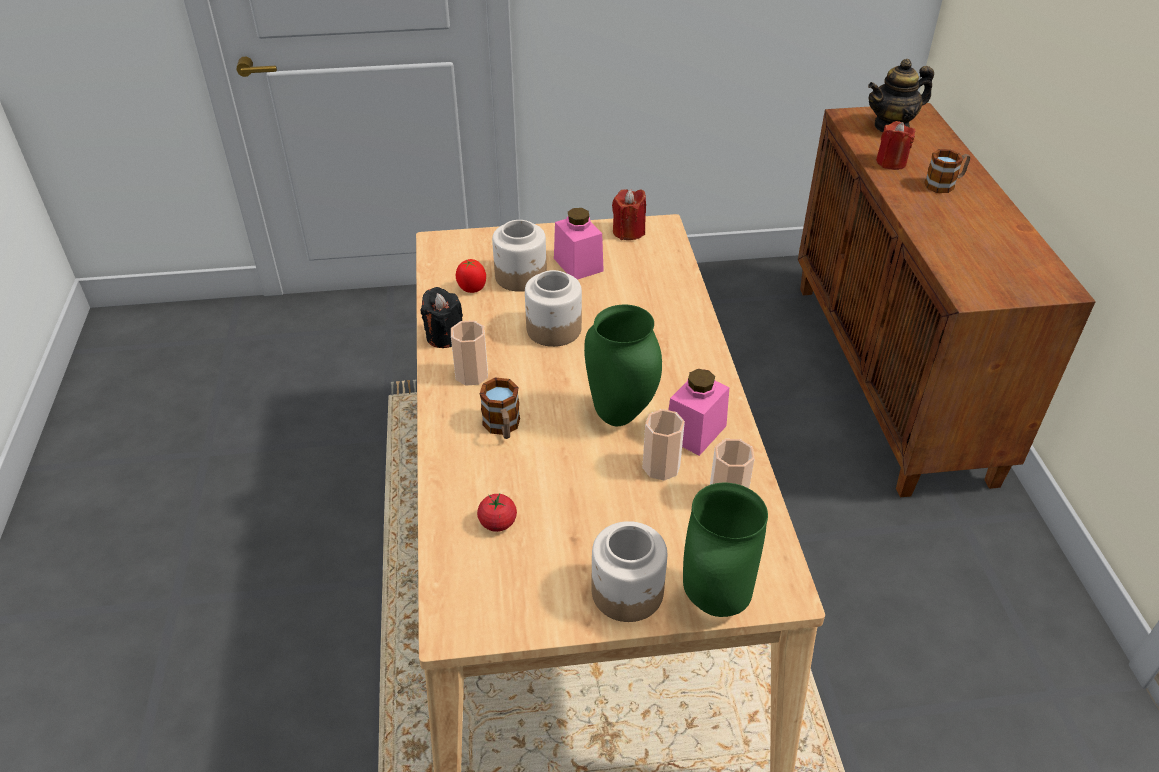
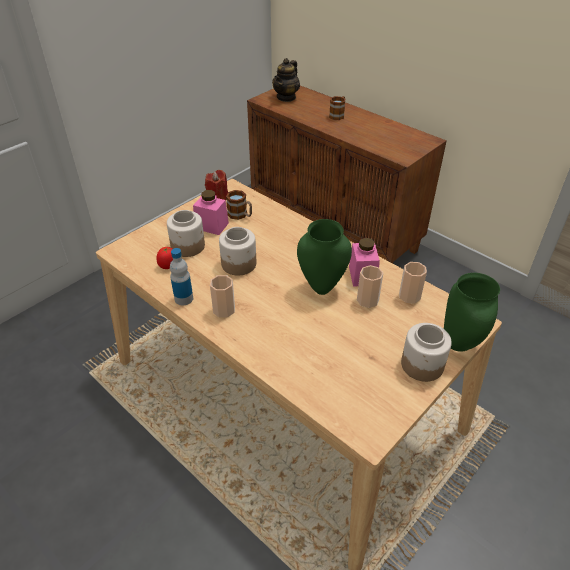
camera: 40 degrees left, 0 degrees up
(444, 336) = (184, 298): black candle -> bottle
(498, 523) = (328, 373): tomato -> none
(503, 427) = (273, 326): mug -> mug (240, 215)
(891, 162) = (305, 114): red candle -> none

